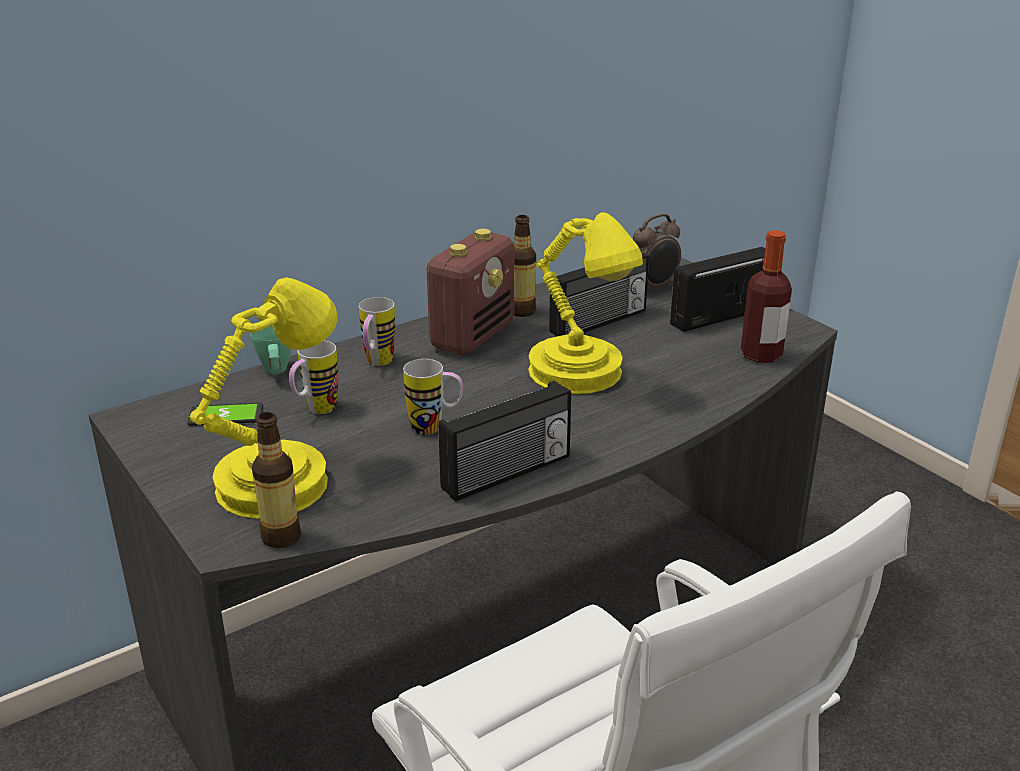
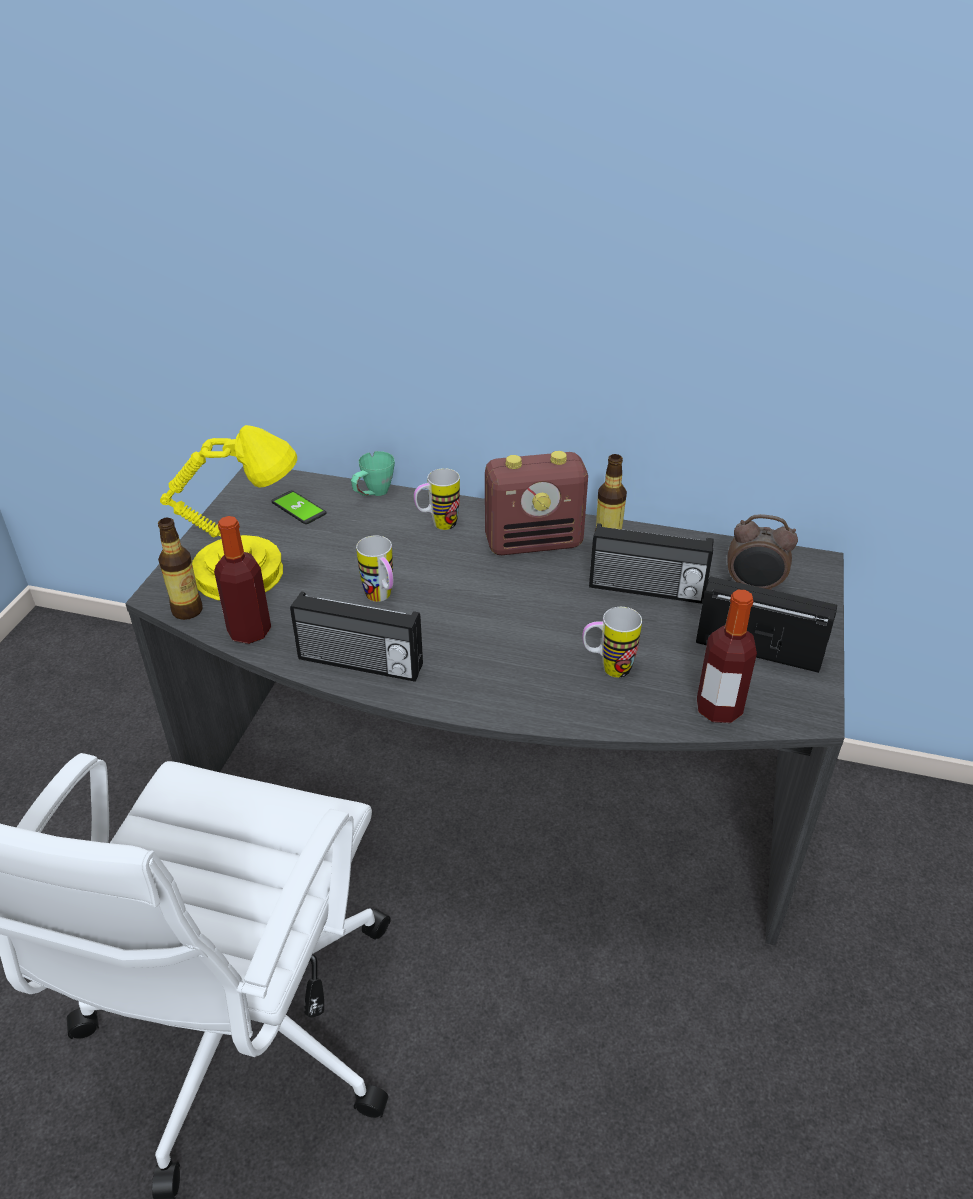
camera: 50 degrees right, 10 degrees up
(315, 411) = (345, 537): mug -> mug (607, 669)
(373, 513) = (249, 631): none -> bottle
(580, 374) = (546, 624): yellow table lamp -> none

